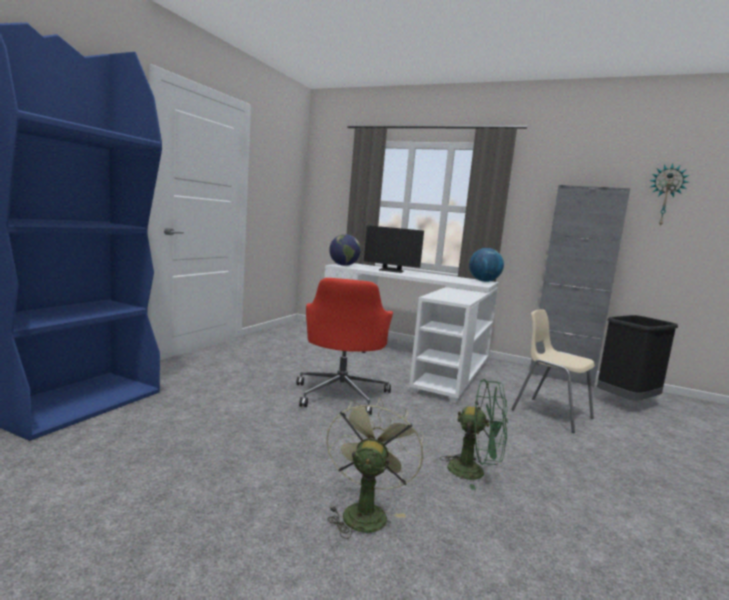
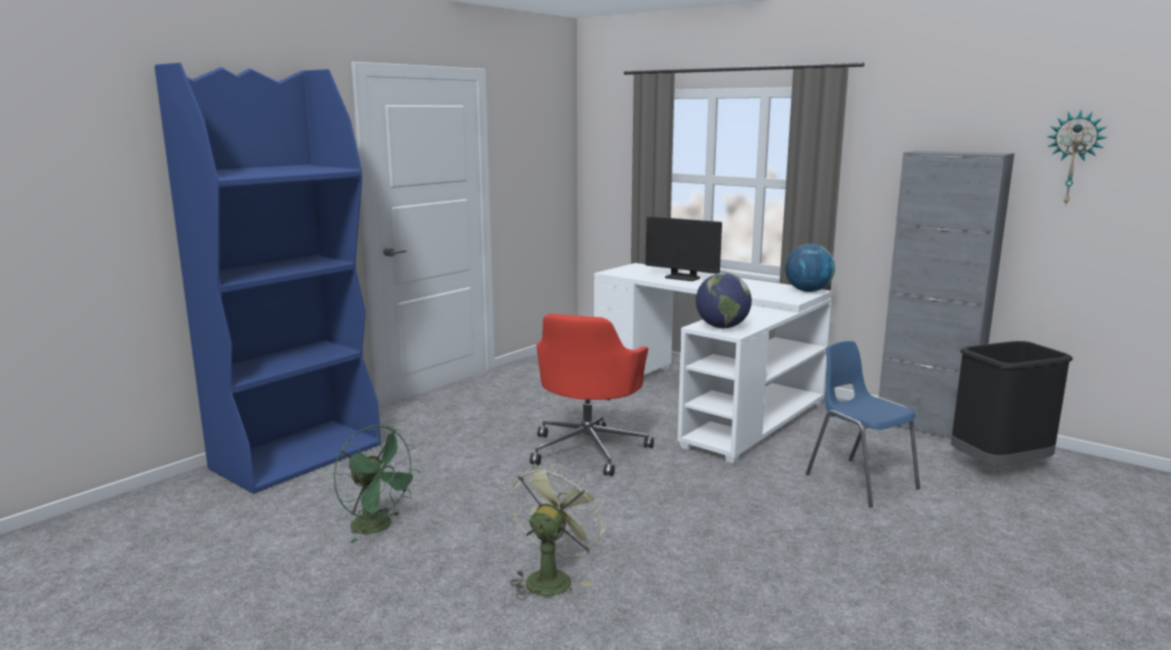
camera: 15 degrees right, 5 degrees up
(343, 265) = (620, 271): globe -> globe (722, 327)
(474, 472) = (699, 547): green fan -> green fan (378, 527)
(551, 414) = (860, 481): beige chair -> blue chair

